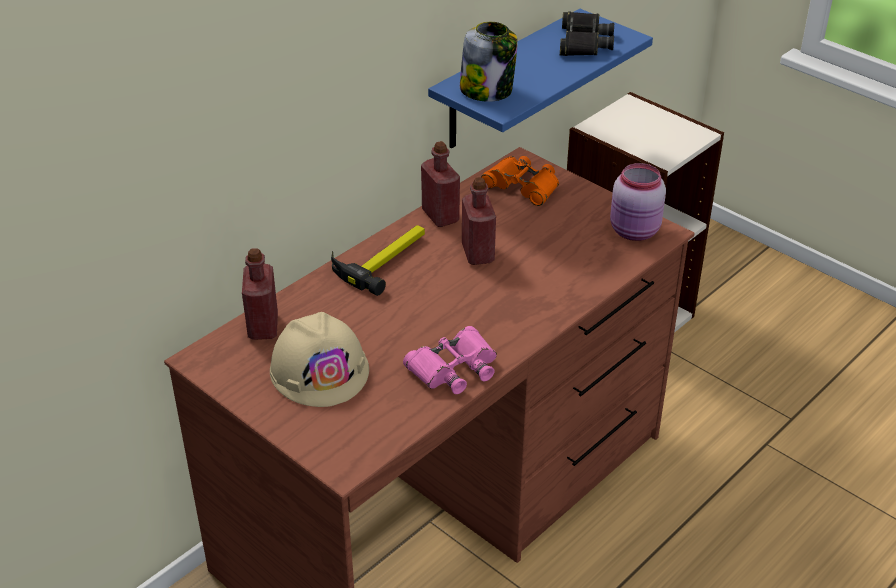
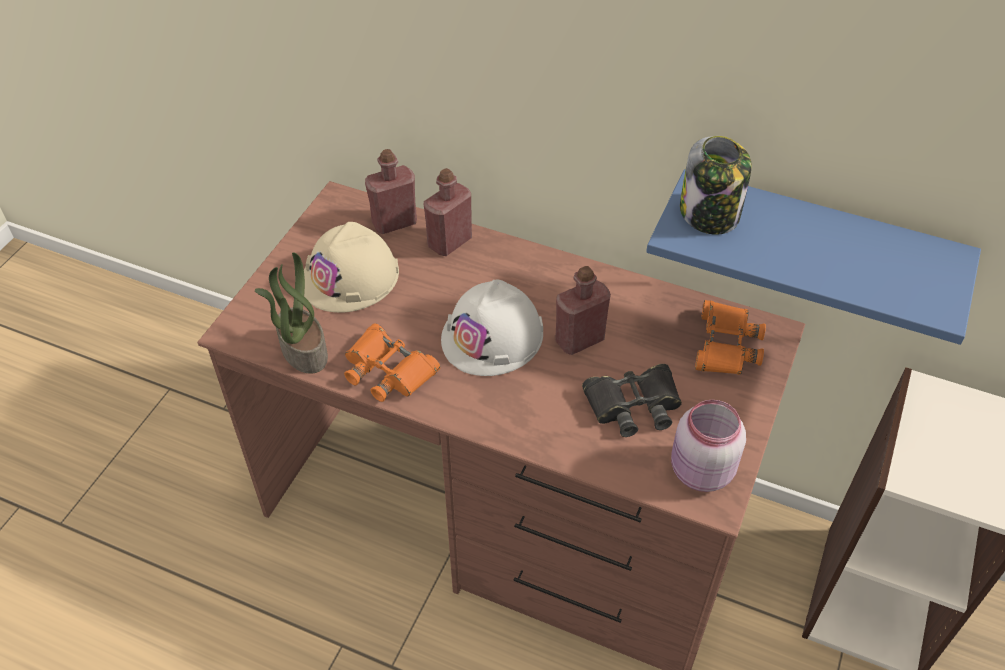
camera: 70 degrees right, 10 degrees up
(383, 259) = (531, 270): hammer -> none
(399, 419) = (302, 350): none -> potted plant
(440, 216) = (627, 292): red bottle -> red bottle (449, 242)
(448, 298) = (493, 336): none -> white hard hat
(454, 368) = (388, 370): pink binoculars -> orange binoculars
(583, 42) = (891, 270): black binoculars -> black binoculars (633, 405)

